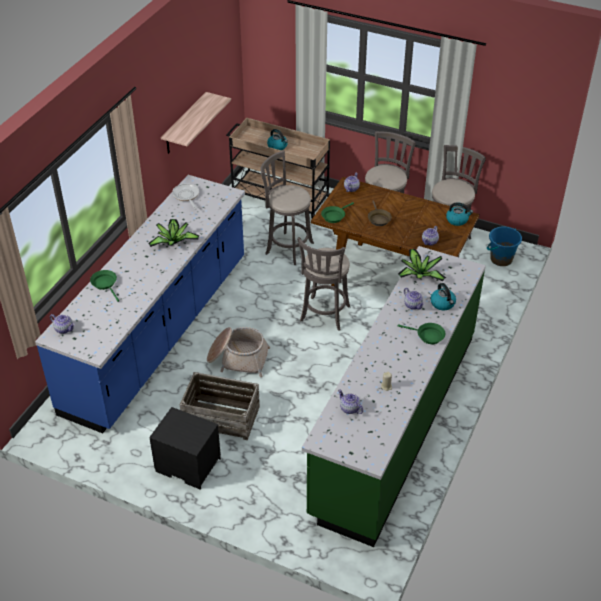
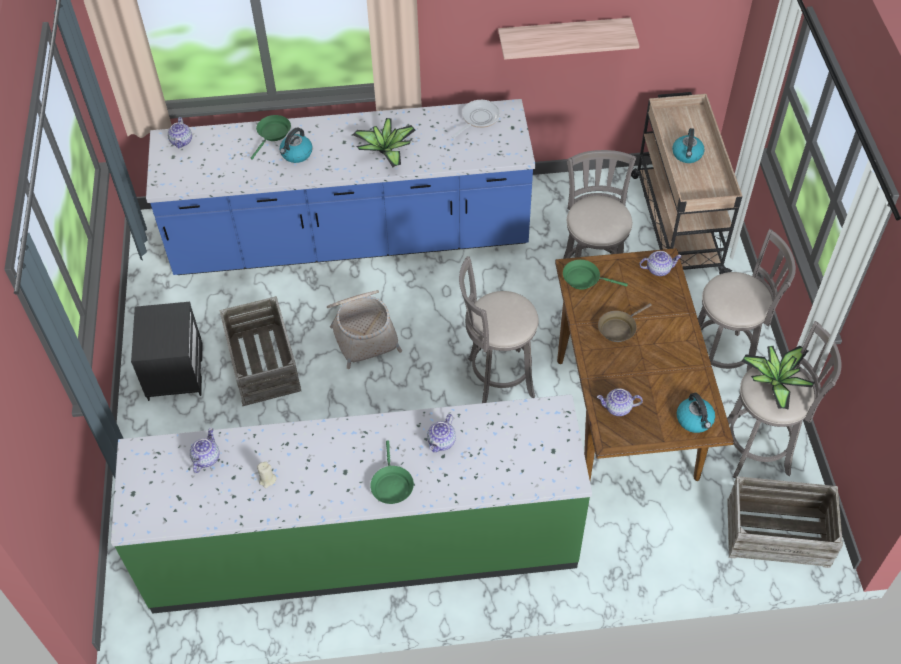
camera: 60 degrees right, 10 degrees up
(419, 275) = (509, 422): potted plant -> potted plant (775, 381)
(443, 304) = (468, 475): kettle -> kettle (296, 154)
(501, 259) = (777, 534): blue bucket -> crate

